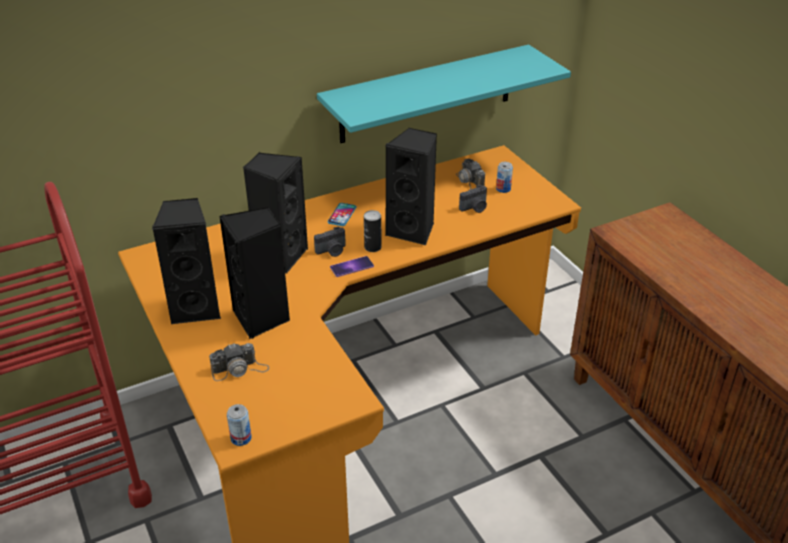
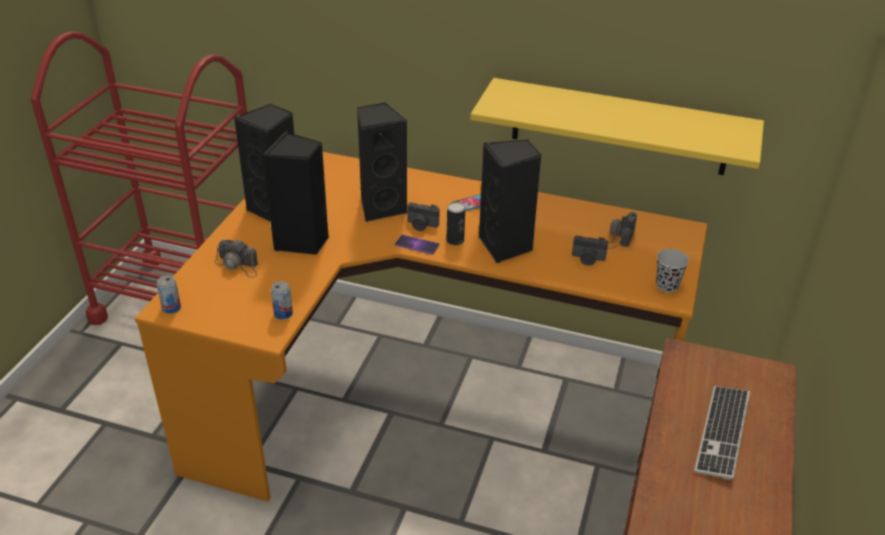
camera: 45 degrees right, 0 degrees up
(427, 94) = (619, 127): turquoise shelf -> yellow shelf
(503, 189) = (640, 258): can -> can (283, 314)
(542, 197) = (667, 285): none -> black cup
(695, 263) = (722, 433): none -> keyboard

